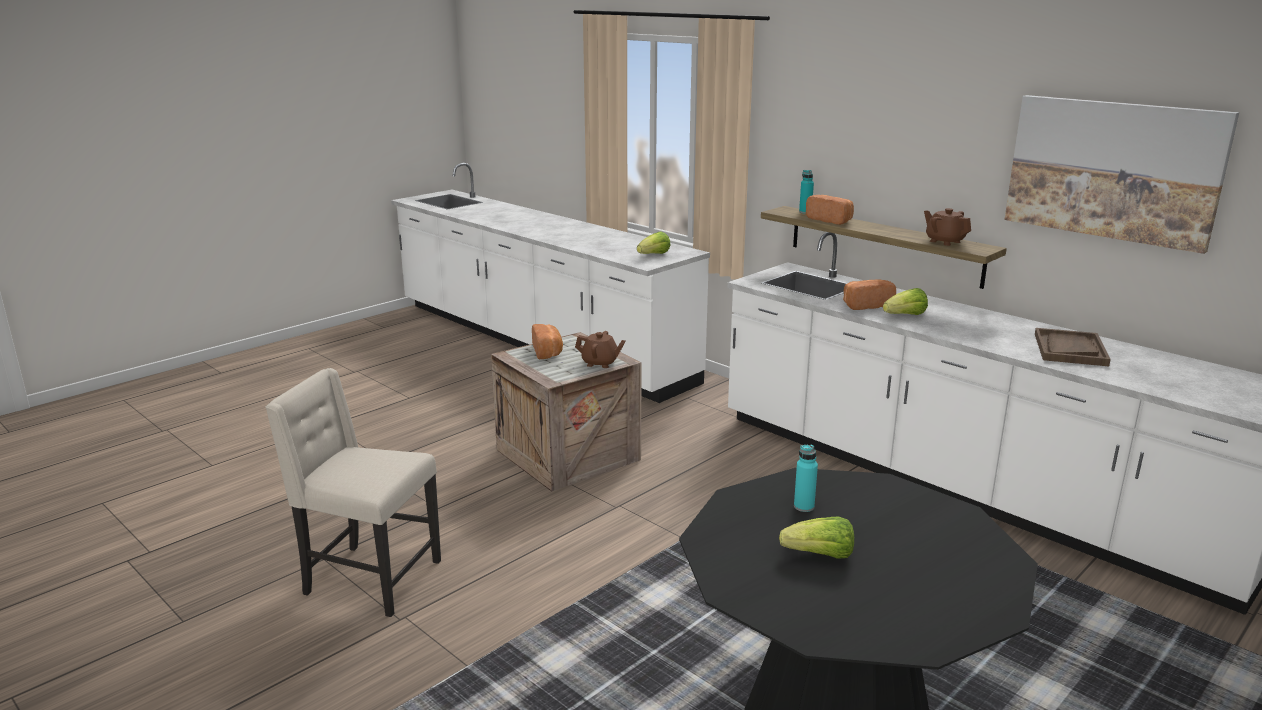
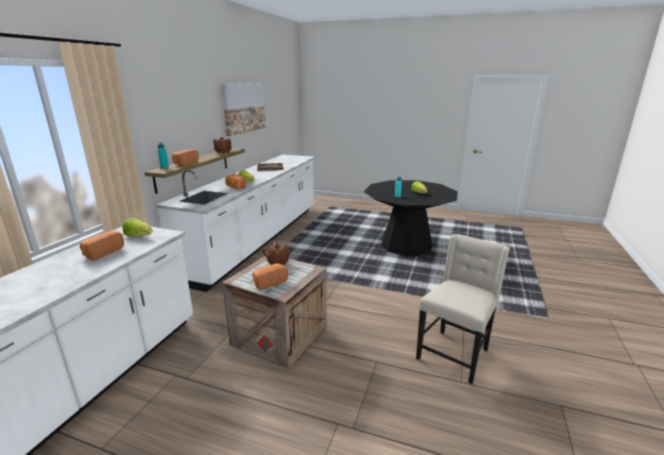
camera: 115 degrees left, 0 degrees up
(369, 579) = (454, 354): beige chair -> beige chair turned 135 degrees counterclockwise
(617, 245) = (102, 253): none -> bread

